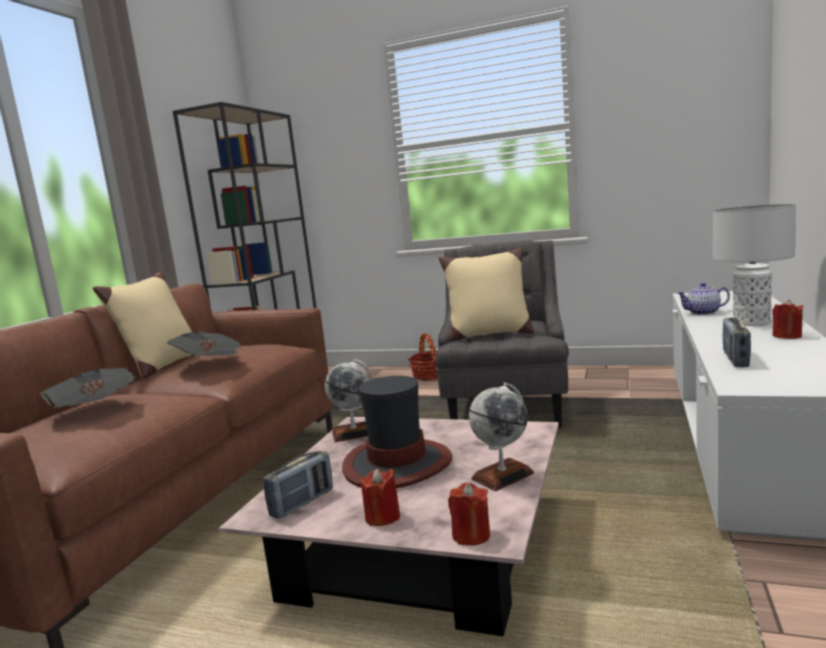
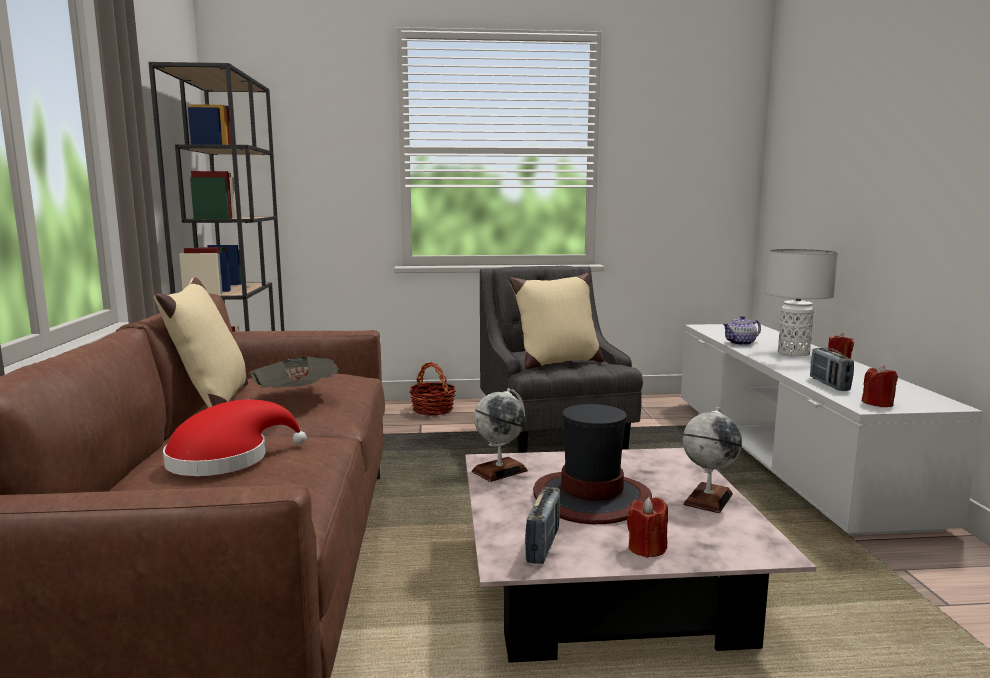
camera: 25 degrees left, 0 degrees up
(95, 410) = (226, 459): newspaper -> red hat
(471, 535) = (749, 553): red candle -> red candle (878, 403)

